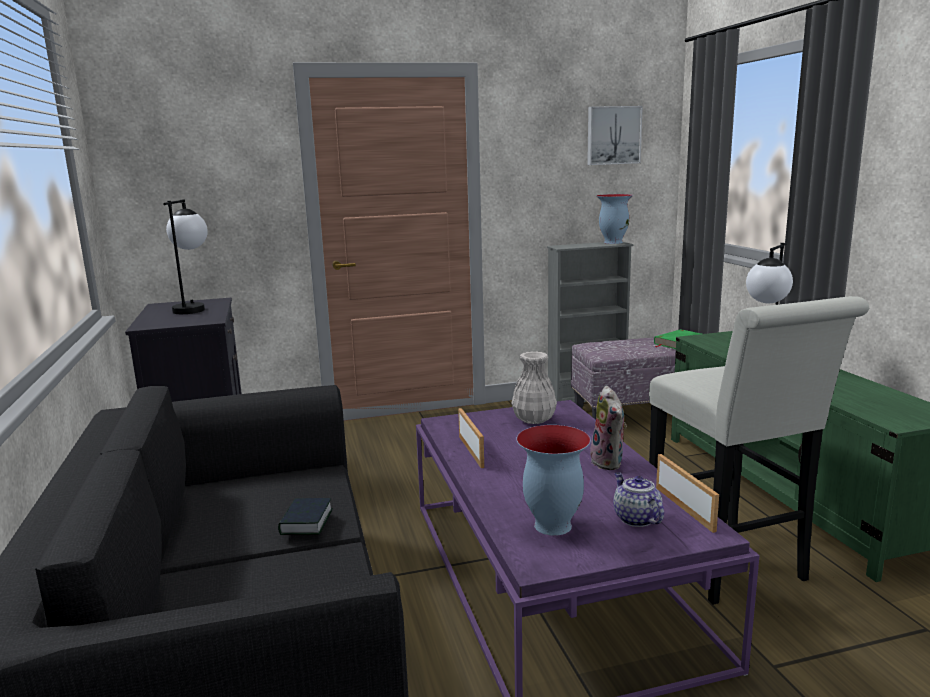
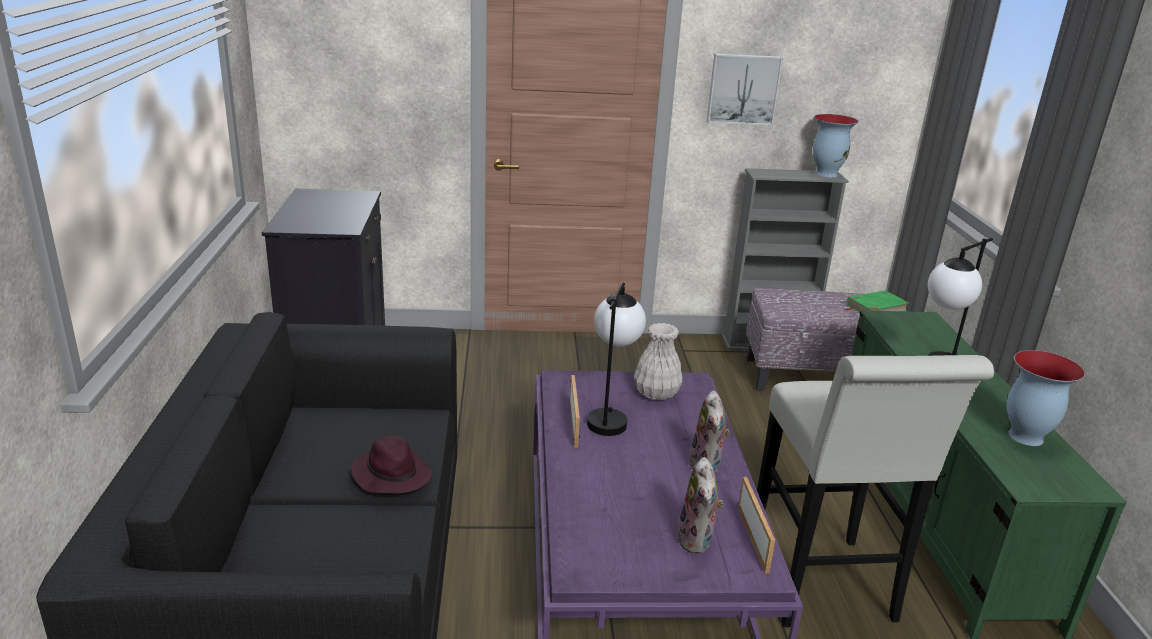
camera: 10 degrees right, 10 degrees up
(193, 308) = (337, 204): table lamp -> table lamp (609, 416)
(306, 522) = (391, 475): book -> purple hat
(551, 525) = (611, 531): vase -> vase (1024, 436)
(613, 135) = (848, 44): picture -> picture (743, 89)
(635, 518) = (697, 540): teapot -> plush toy

